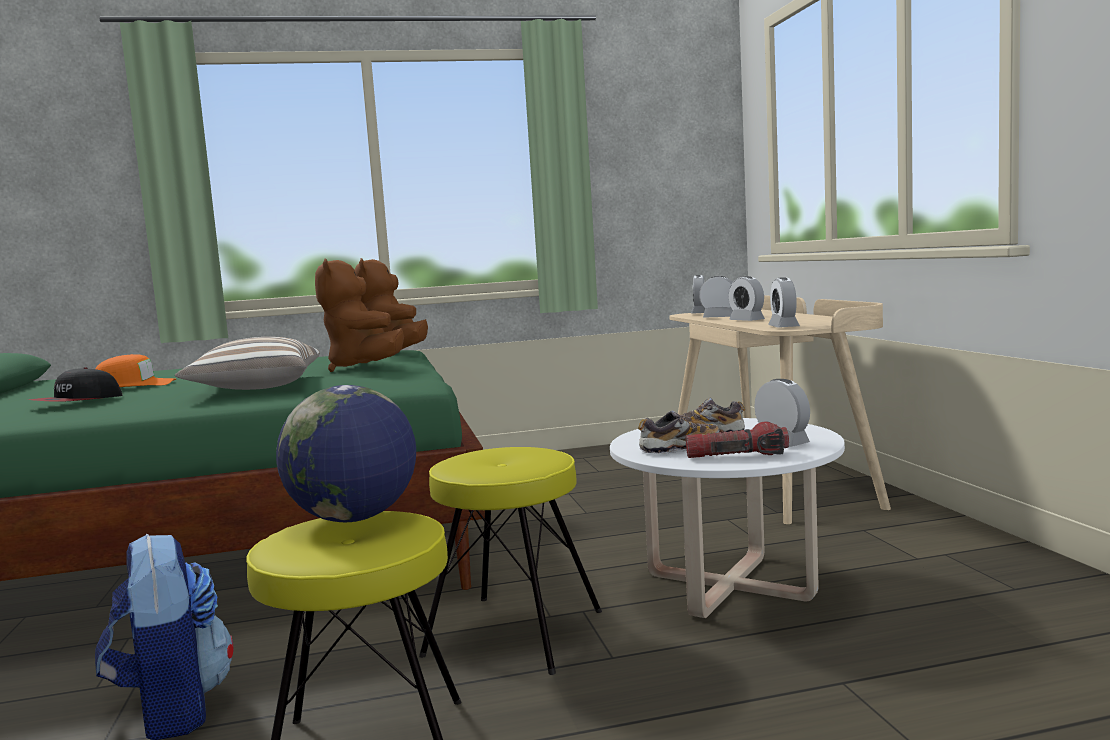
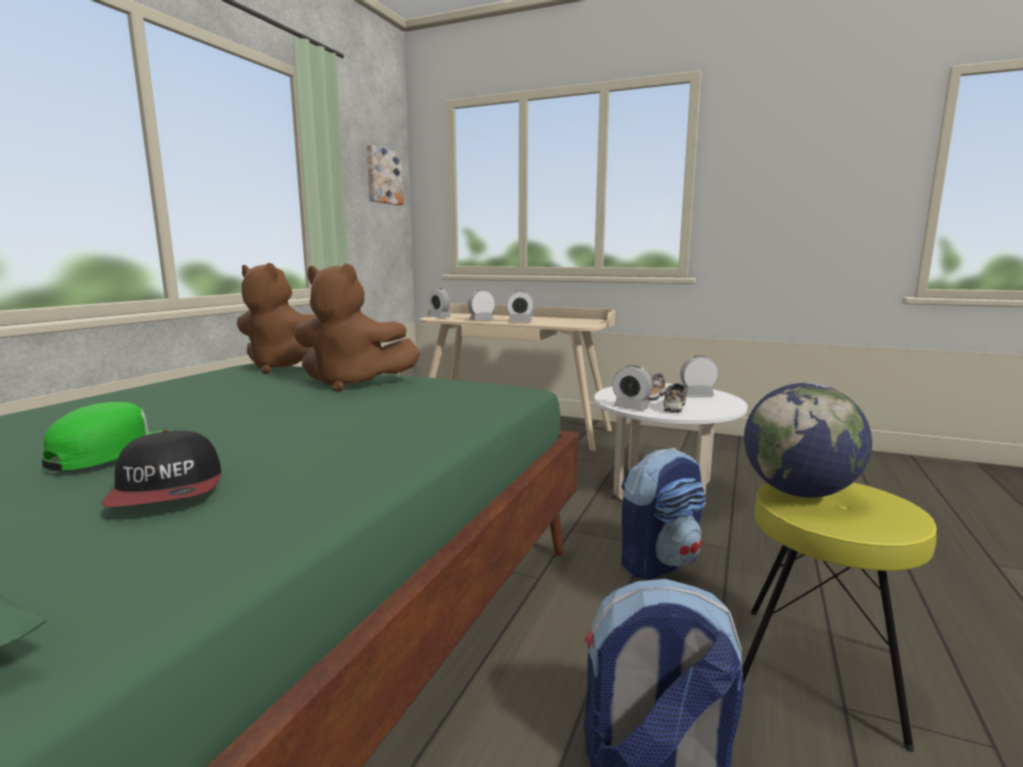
camera: 55 degrees left, 5 degrees up
(135, 385) = (116, 451): orange cap -> green cap
(255, 388) = (375, 418): pillow -> none
(515, 632) = (659, 562): yellow stool -> backpack
(684, 137) = (383, 176): none -> picture
(737, 456) = (713, 405): flashlight -> none
(783, 327) = (577, 325): alarm clock -> alarm clock (631, 407)

